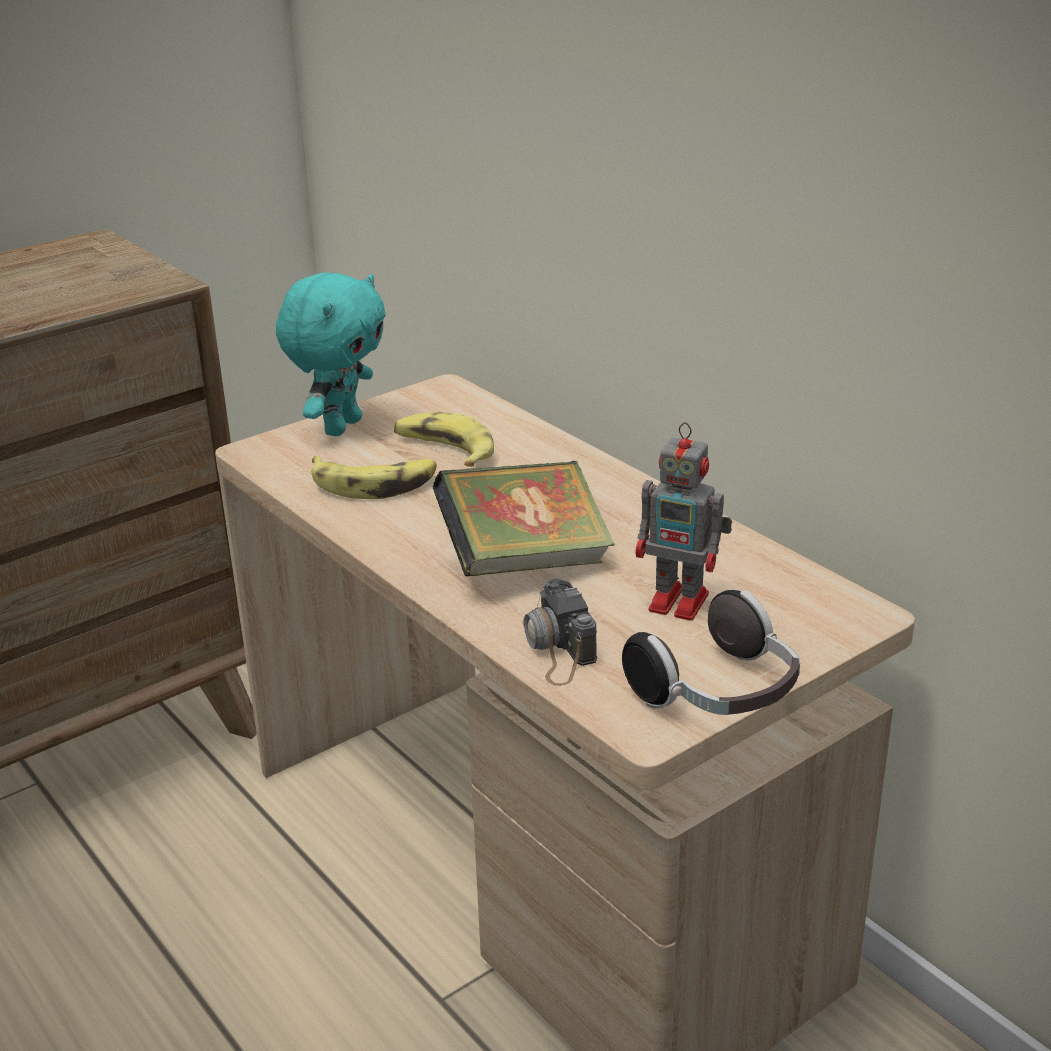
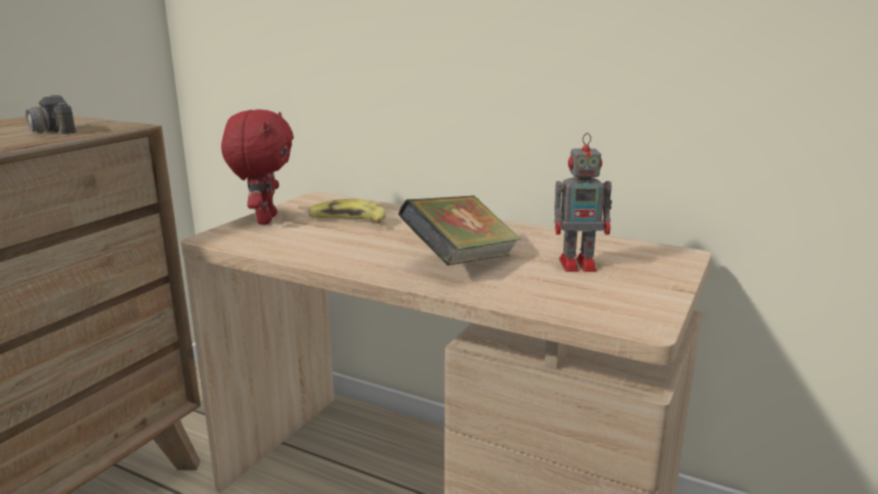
camera: 25 degrees left, 10 degrees down
(341, 426) = (264, 220): turquoise plush toy -> red plush toy
(374, 484) = (317, 241): banana -> none
(557, 647) = (534, 297): camera -> camera (51, 132)
(719, 694) = (660, 301): headphones -> none

